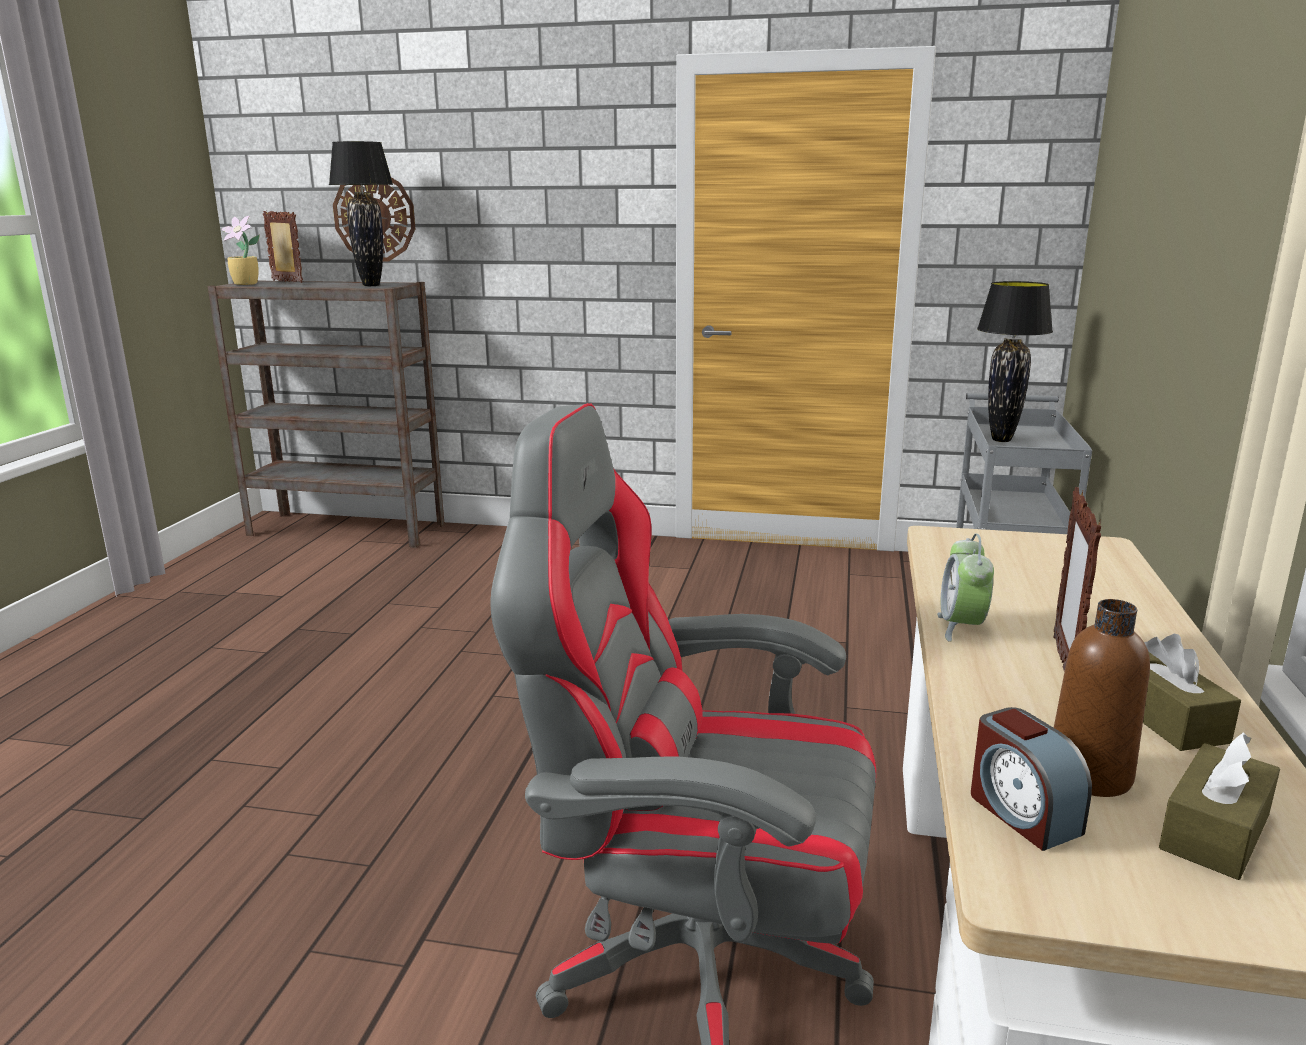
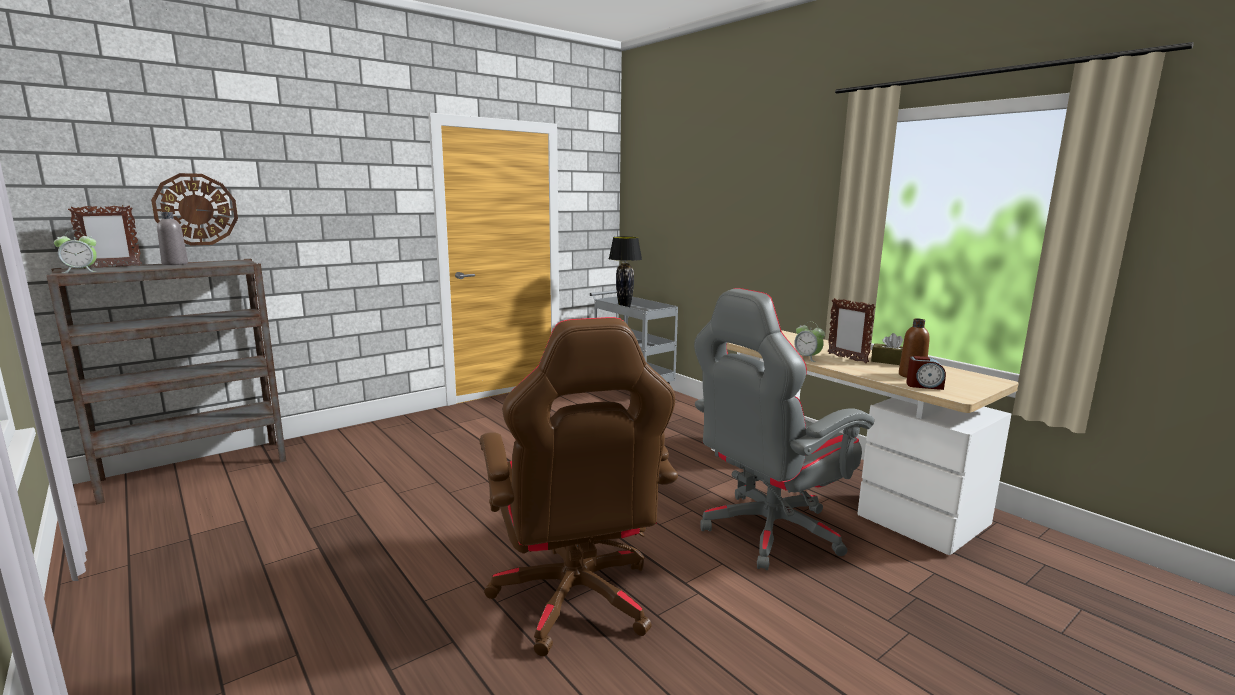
camera: 50 degrees left, 5 degrees down
(246, 284) = (80, 271): potted plant -> alarm clock
(287, 281) = (112, 267): picture frame -> picture frame turned 150 degrees clockwise
(299, 855) = (574, 597): none -> brown office chair
(339, 282) = (175, 264): none -> grey bottle
(371, 285) = (224, 263): black table lamp -> none
(1215, 832) = (948, 376): brown tissue box -> none

